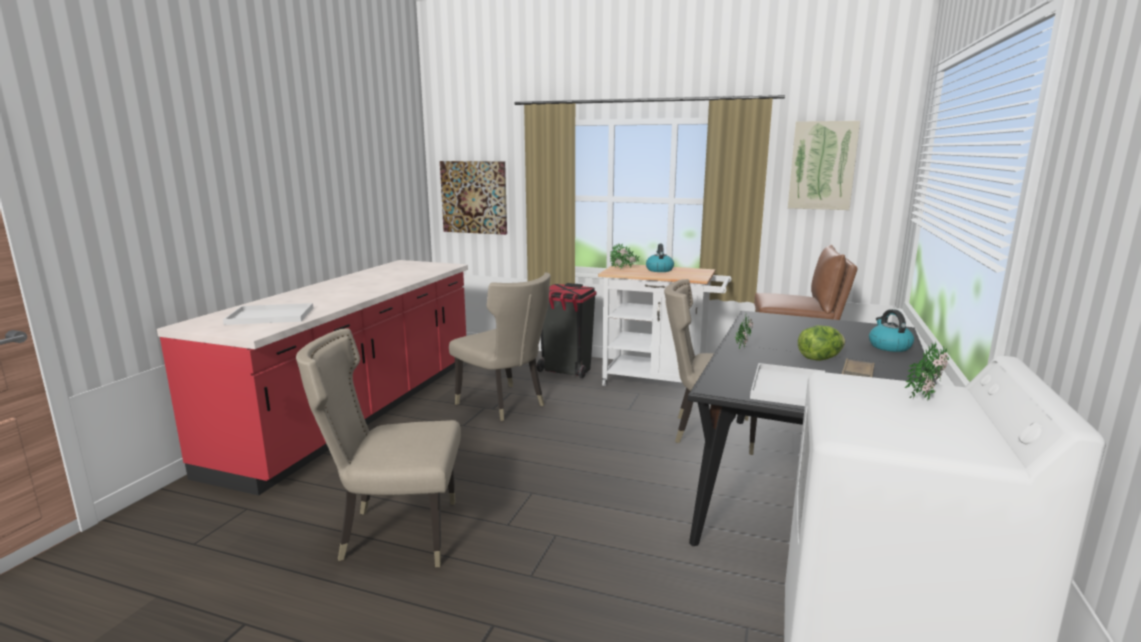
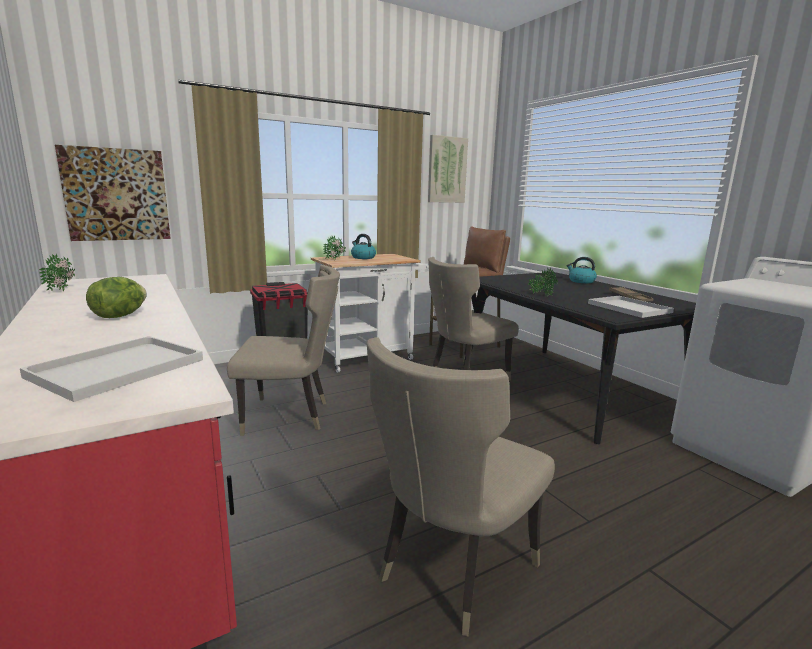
camera: 50 degrees left, 0 degrees up
(819, 359) = (585, 292): lettuce -> lettuce (120, 316)
(926, 397) = (765, 283): potted plant -> potted plant (64, 290)

